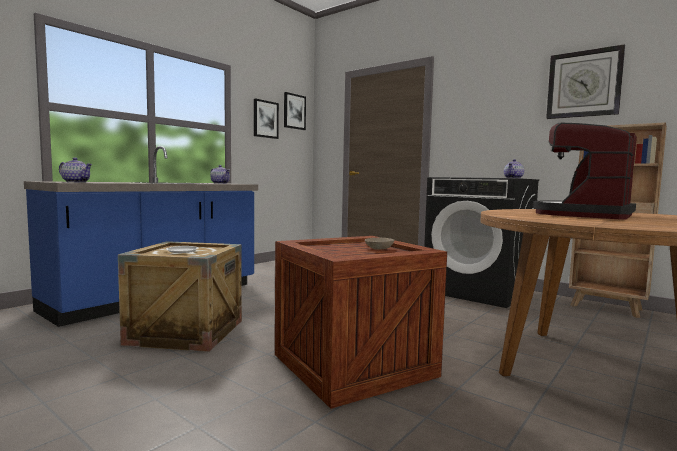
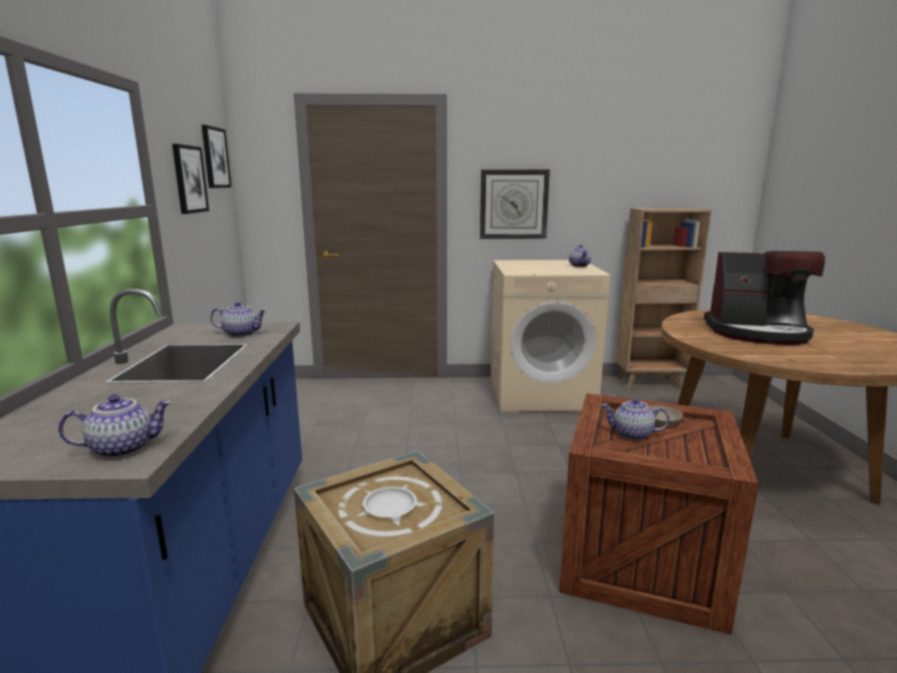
camera: 40 degrees left, 10 degrees up
(341, 247) = (632, 434): none -> teapot
(478, 291) = (541, 393): black washing machine -> beige washing machine
(584, 84) = (625, 157): wall clock -> wall clock (513, 204)
(584, 215) = (757, 333): coffee machine -> coffee machine turned 75 degrees counterclockwise

